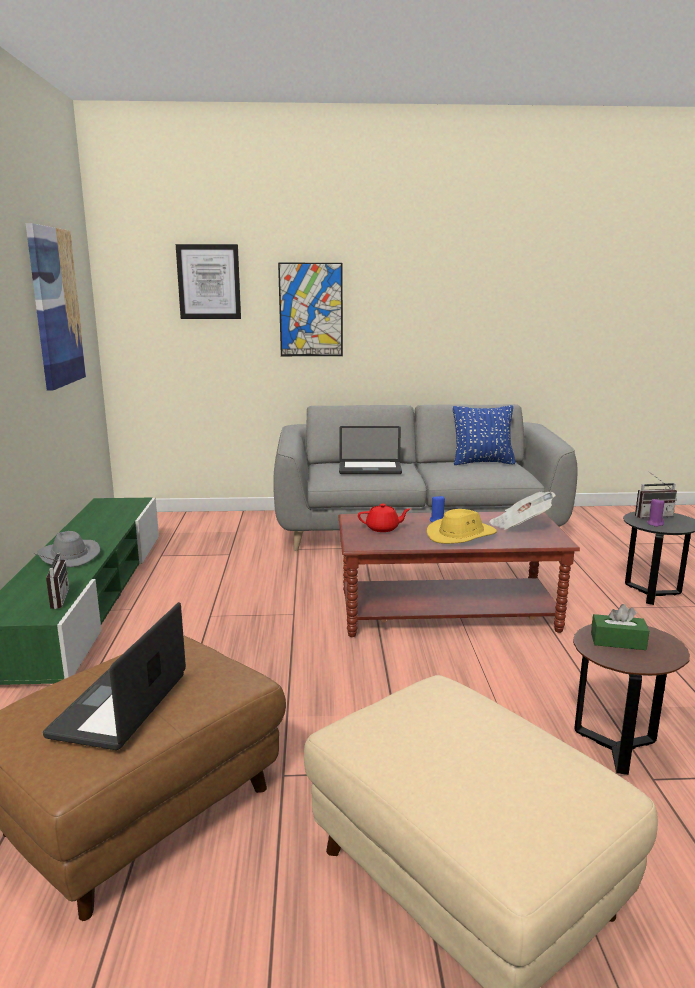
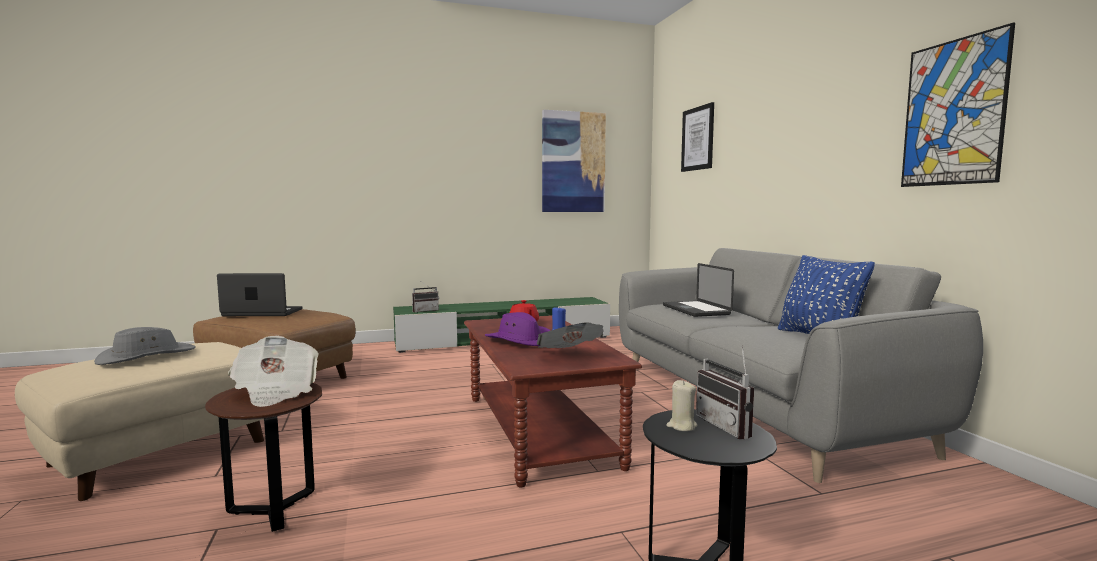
camera: 75 degrees right, 10 degrees down
(68, 556) = (487, 305): grey hat -> grey hat (146, 356)
(311, 310) = (754, 154): picture -> picture (953, 113)
(461, 535) = (521, 340): yellow hat -> purple hat
(618, 641) = (276, 392): green tissue box -> newspaper
(655, 524) = (681, 426): purple candle -> beige candle

